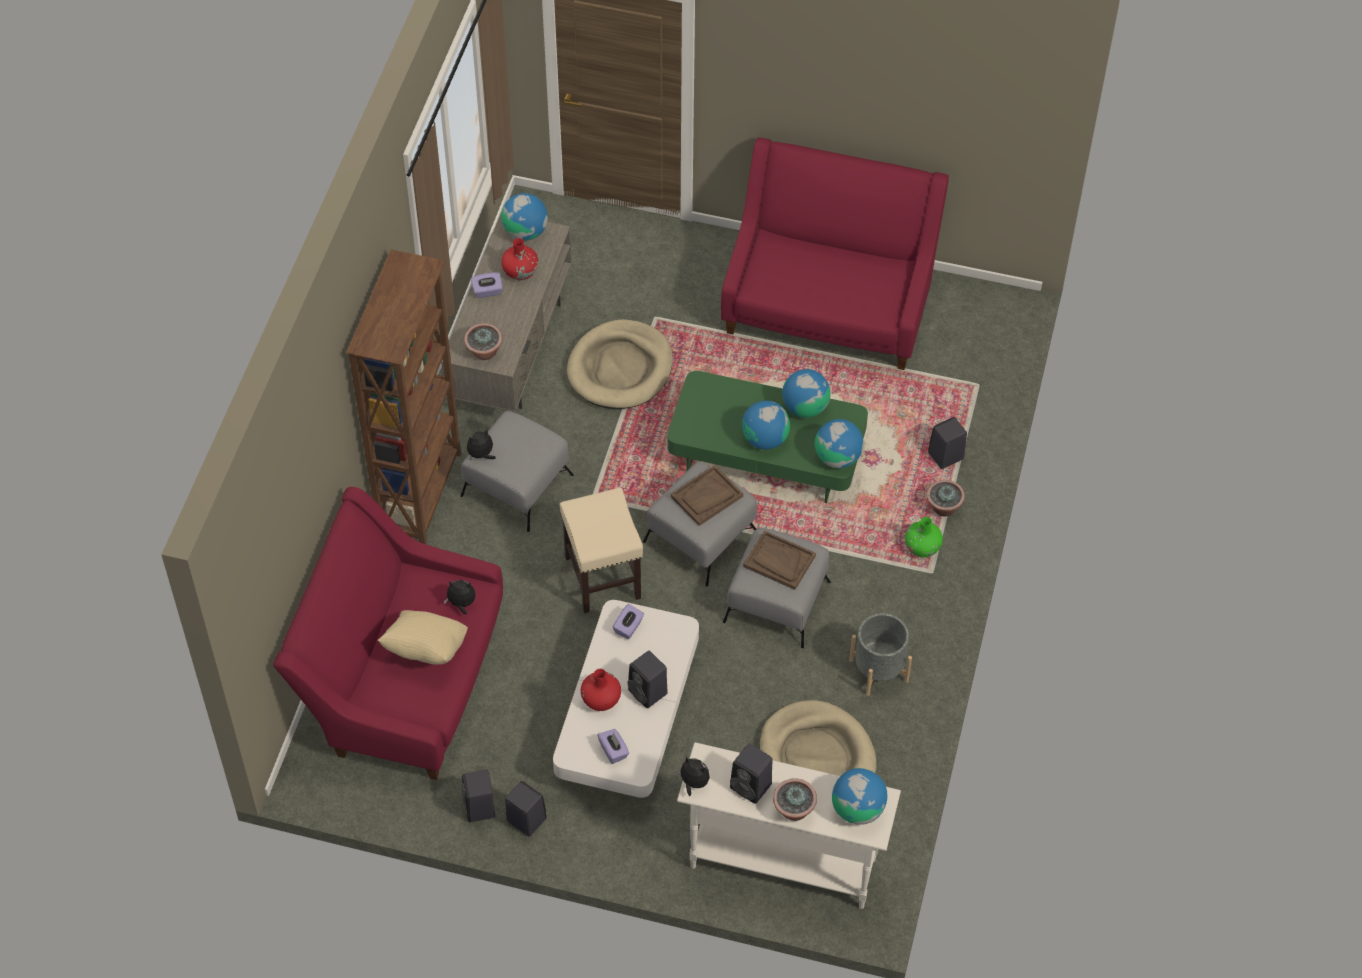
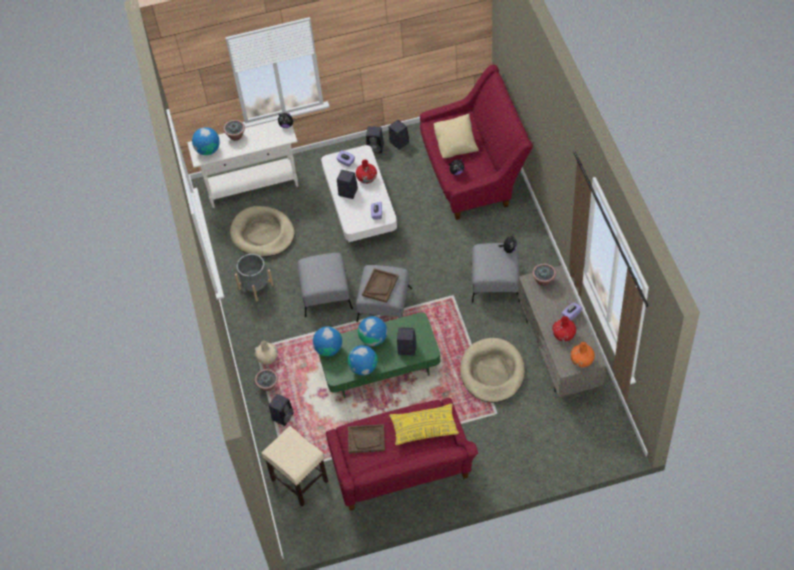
camera: 155 degrees right, 0 degrees up
(422, 493) = (538, 254): brown bookcase -> none
(525, 231) = (581, 361): globe -> orange vase
(603, 578) = (418, 261): beige stool -> beige stool (299, 480)
(752, 786) = (260, 136): black speaker -> black speaker (406, 349)
(779, 561) = (323, 273): brown tray -> brown tray (366, 439)
(782, 271) = (424, 428): none -> yellow pillow
(922, 548) = (267, 358): green vase -> beige vase

